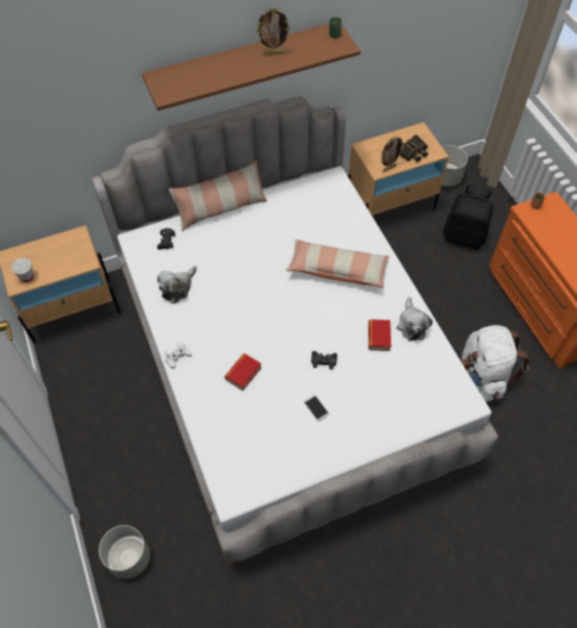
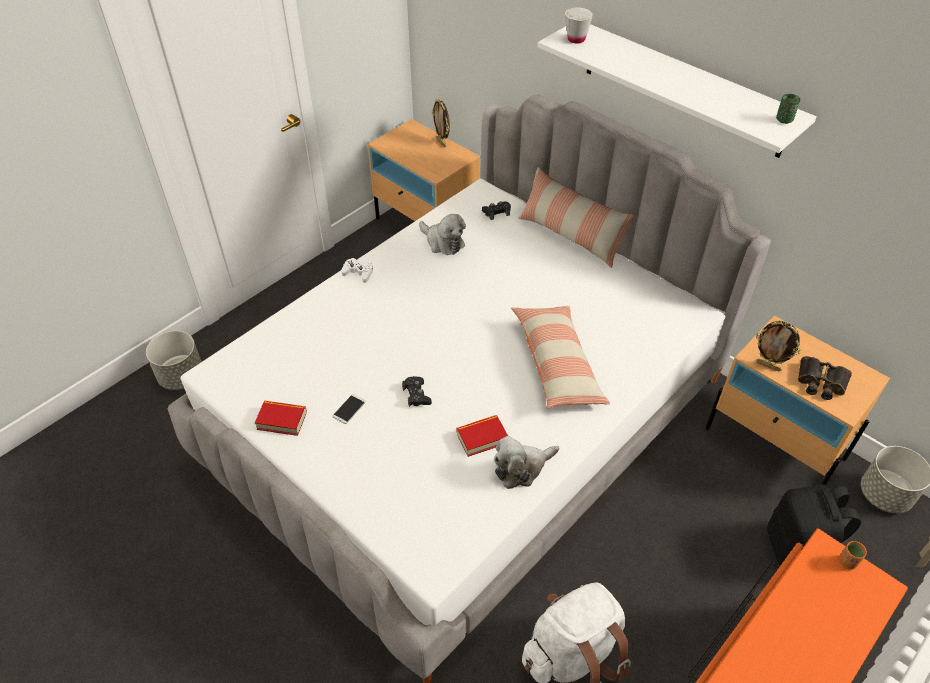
camera: 65 degrees right, 10 degrees down
(27, 277) = (395, 145): white cup -> white cup (576, 39)
(178, 288) = (443, 242): plush toy -> plush toy turned 150 degrees counterclockwise
(243, 373) = (364, 330): book -> book (282, 420)
(244, 63) = (682, 88): brown shelf -> white shelf
(273, 53) = (698, 86): picture frame -> picture frame (441, 143)

